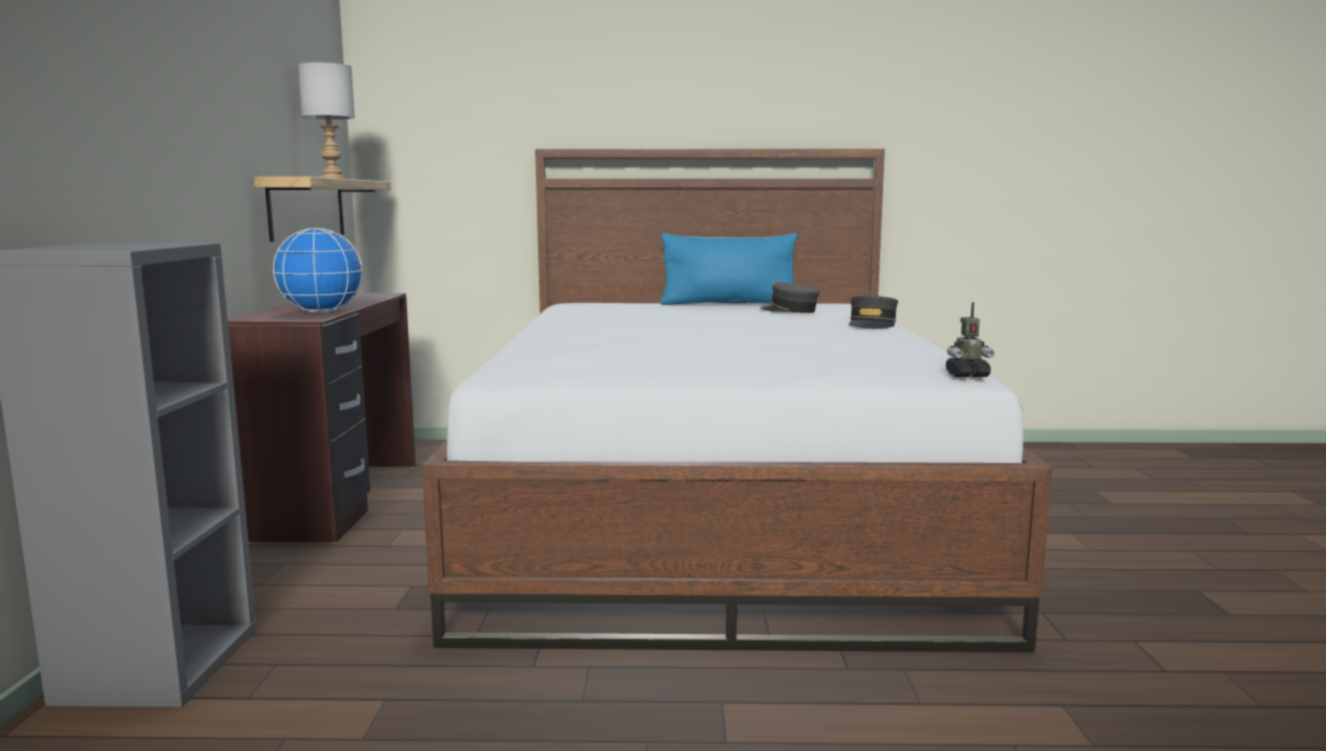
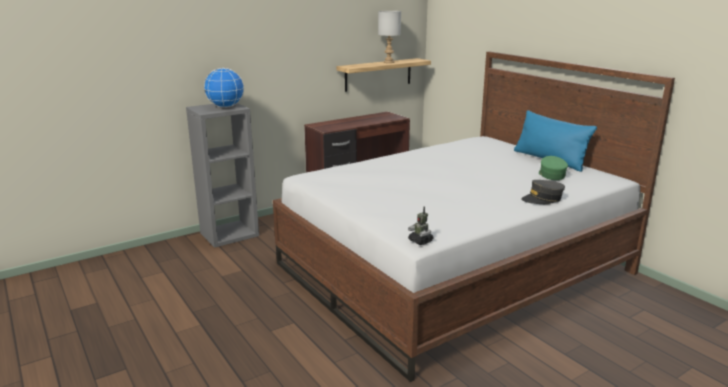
camera: 55 degrees right, 10 degrees up
(320, 312) = (339, 126): globe -> globe (225, 107)
(789, 310) = (551, 175): grey cap -> green cap

